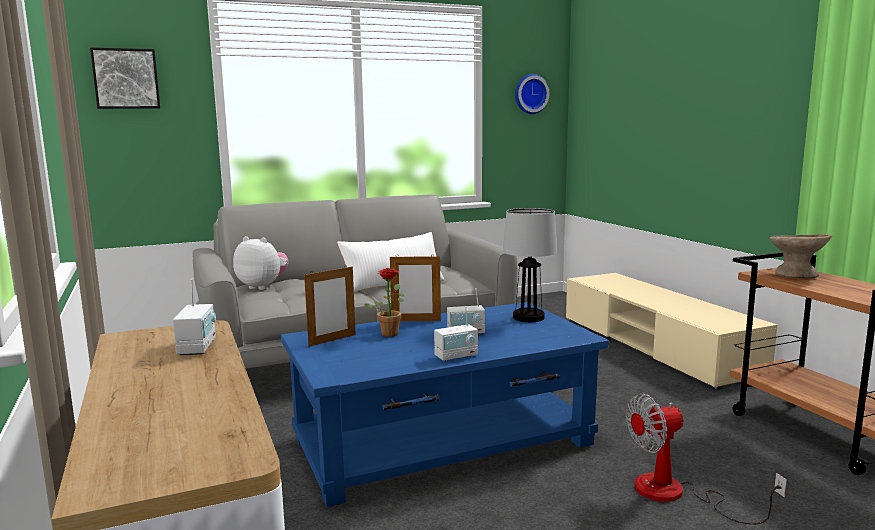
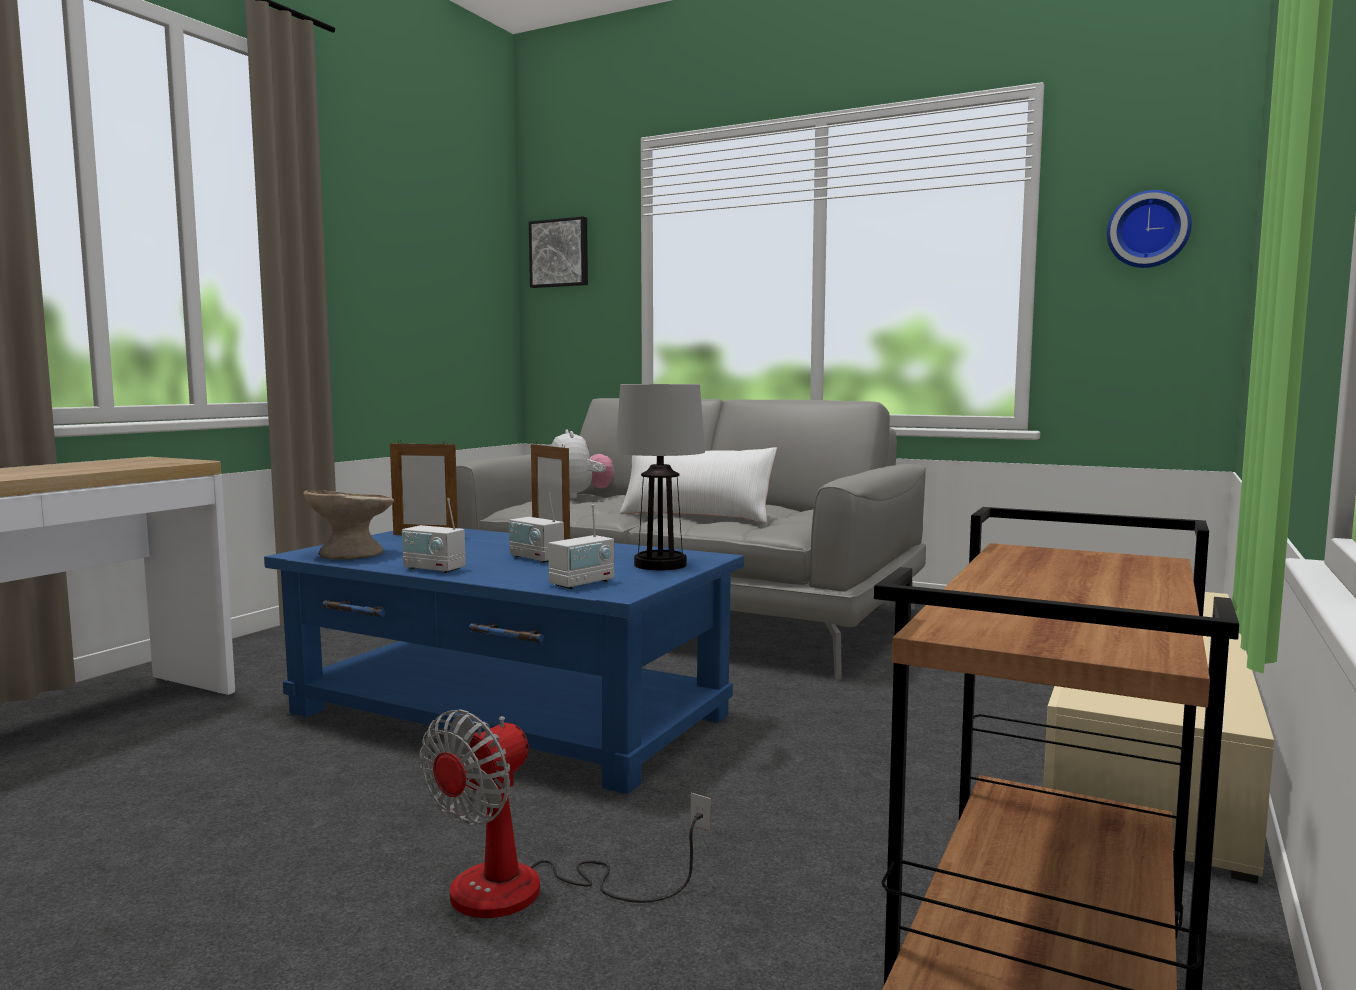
camera: 50 degrees right, 5 degrees down
(197, 347) = (118, 466): radio -> radio (582, 583)
(389, 333) = (485, 542): potted plant -> none
(676, 494) = (531, 891): fan -> fan turned 90 degrees counterclockwise
(796, 274) = (1088, 564): beige bowl -> beige bowl (351, 554)

